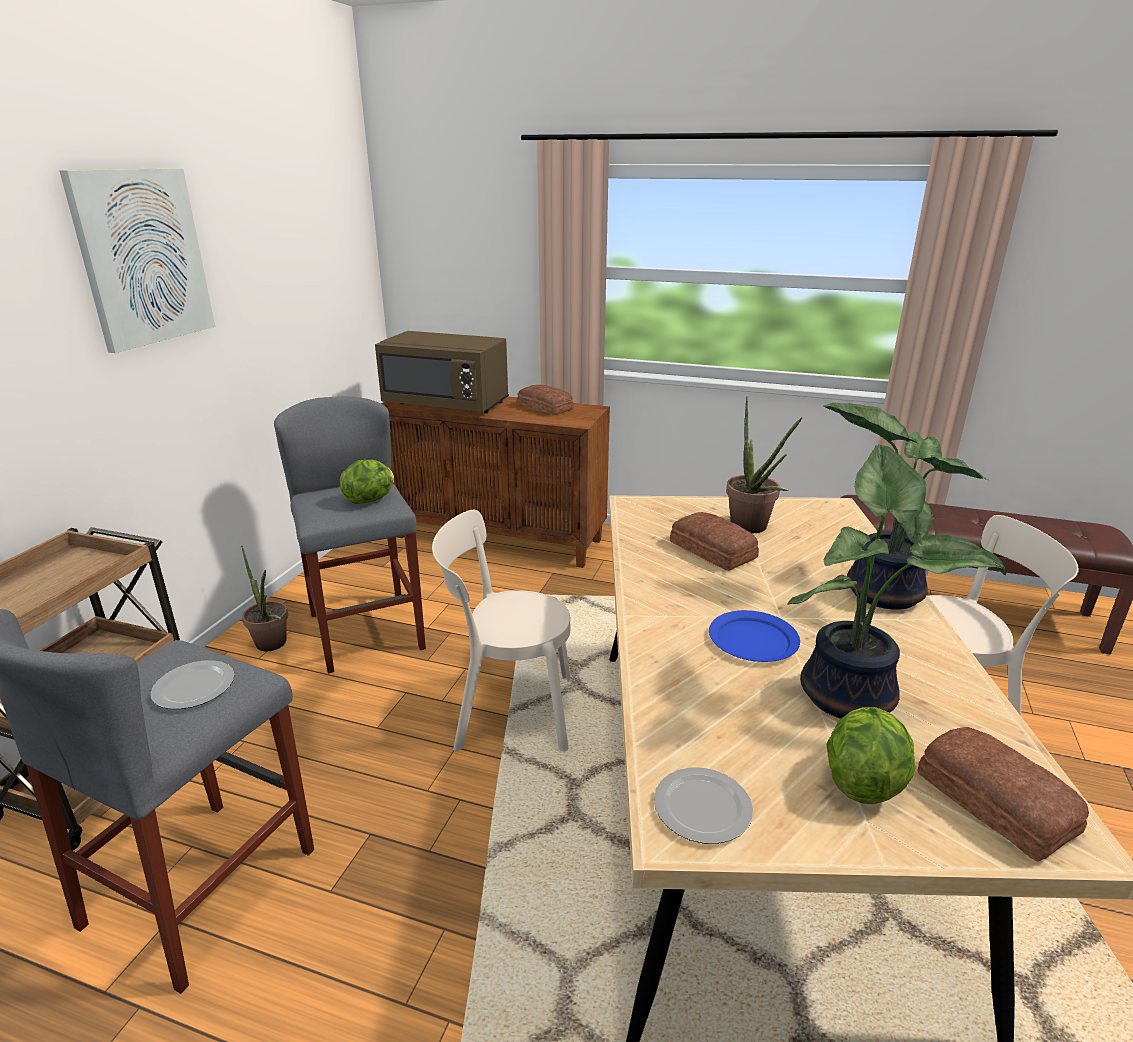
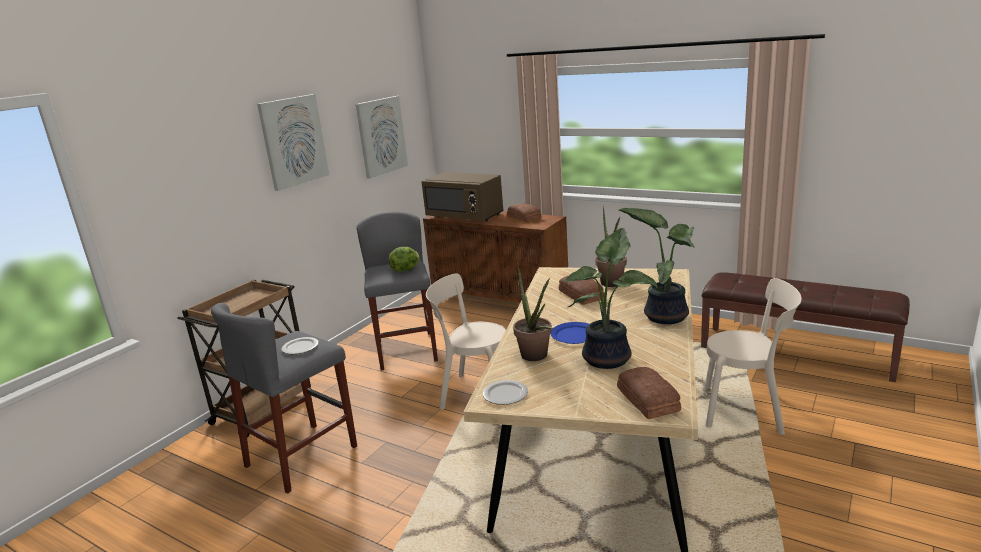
camera: 15 degrees right, 5 degrees down
(273, 646) = (353, 356): potted plant -> potted plant (536, 357)
(303, 264) = (381, 136): none -> picture
(862, 780) = (588, 389): lettuce -> none

